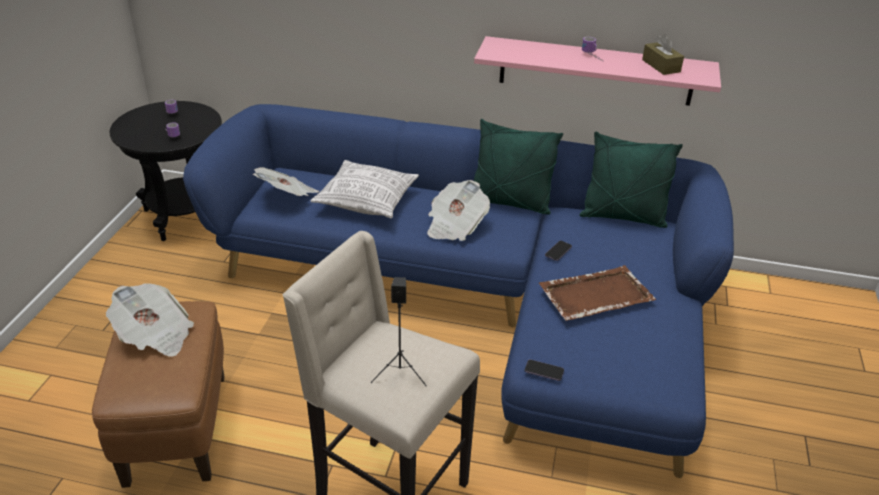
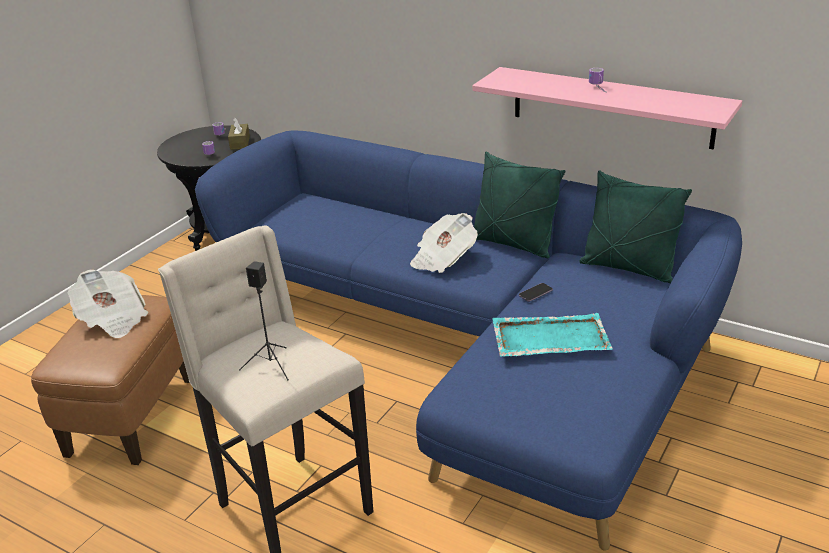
camera: 20 degrees right, 5 degrees down
(287, 196) = (295, 217): newspaper -> none
(367, 201) = (368, 228): pillow -> none
(544, 371) = (455, 402): phone -> none
(594, 296) = (549, 338): brown tray -> turquoise tray
(661, 66) = (670, 100): brown tissue box -> brown tissue box (240, 143)

